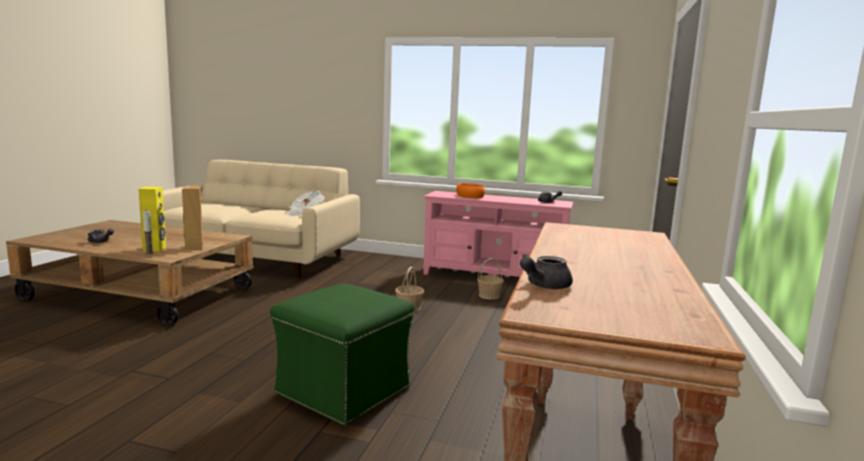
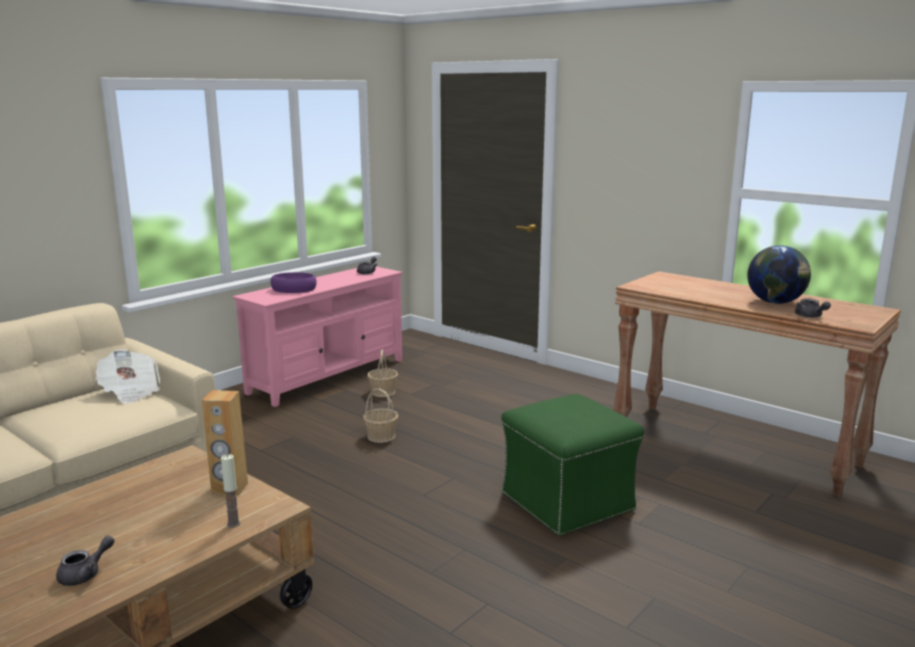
camera: 65 degrees left, 5 degrees up
(155, 249) = (207, 520): yellow speaker -> none
(470, 196) = (294, 289): orange bowl -> purple bowl
(599, 272) = (775, 302): none -> globe

